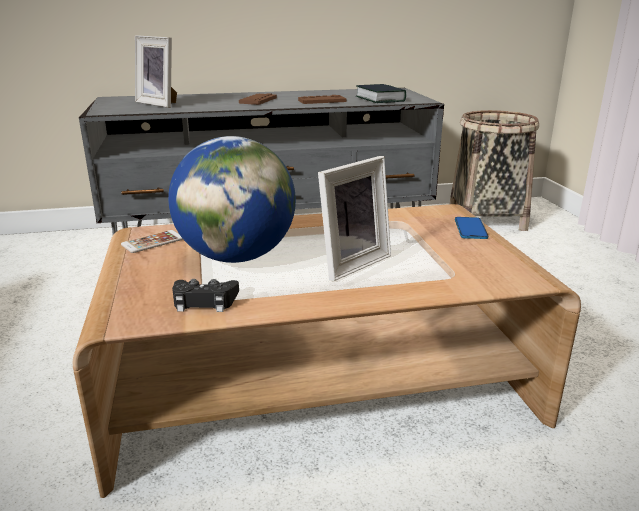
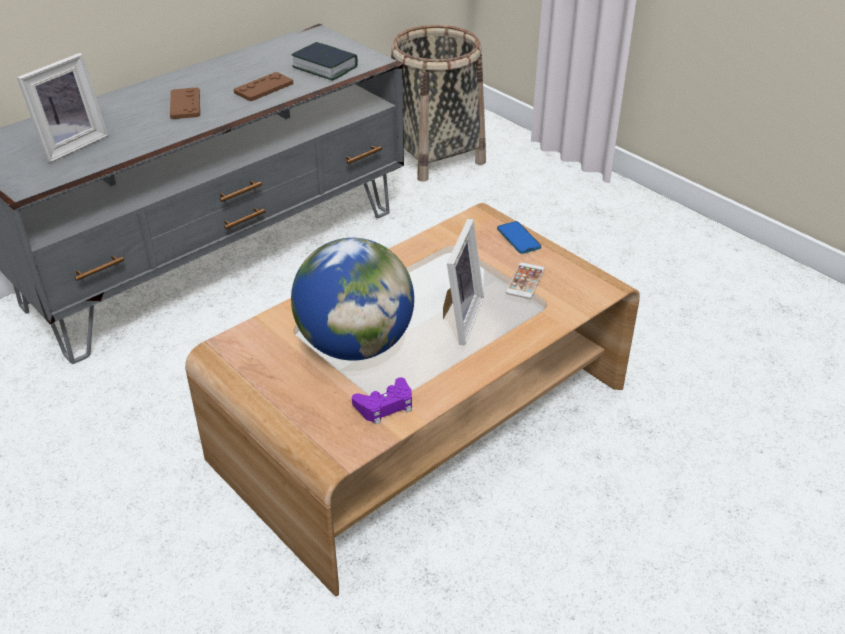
camera: 30 degrees left, 15 degrees up
(153, 242) = (255, 354): phone -> phone (525, 281)
(160, 103) = (70, 144): picture frame -> picture frame turned 60 degrees counterclockwise
(204, 301) = (385, 406): black game controller -> purple game controller

